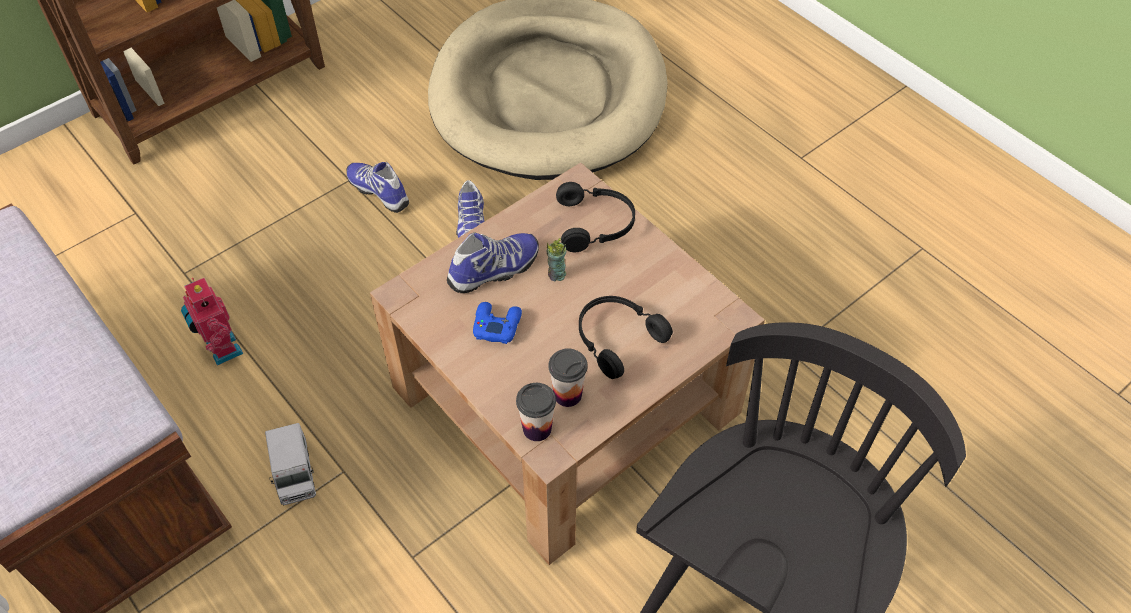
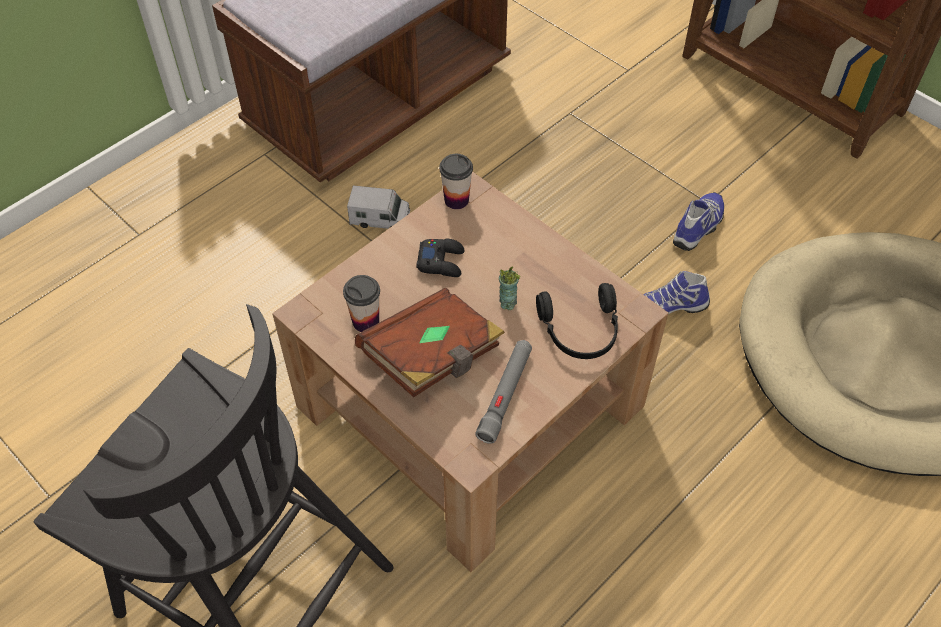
camera: 85 degrees right, 0 degrees up
(222, 349) = (494, 152): toy robot -> none
(294, 473) = (380, 219): toy truck -> toy truck turned 150 degrees counterclockwise
(495, 271) = (506, 254): shoe -> none
(496, 325) = (441, 261): blue game controller -> black game controller
(537, 428) = (328, 301): cup -> cup (456, 200)
(616, 338) = (433, 356): black headphones -> brown book
(663, 285) = (505, 394): none -> grey flashlight

